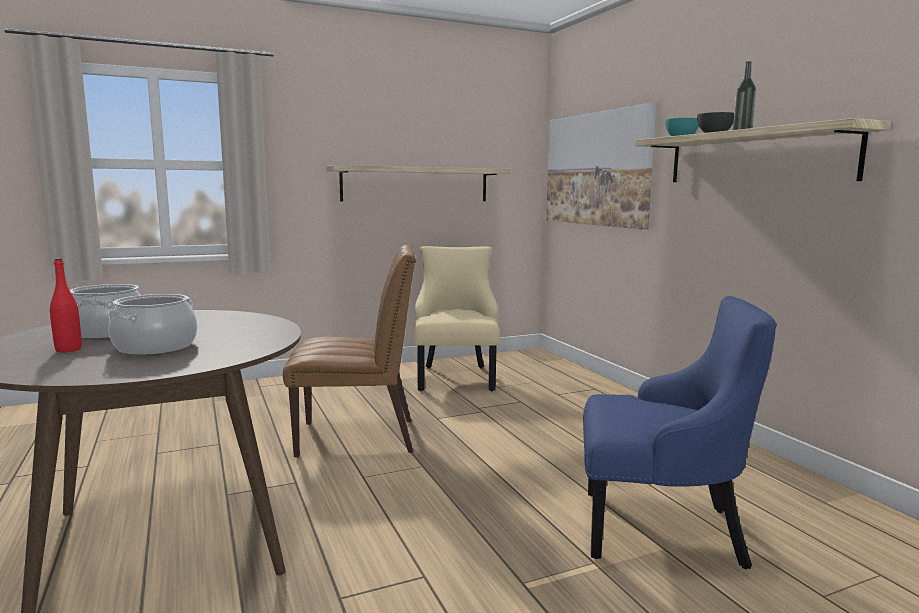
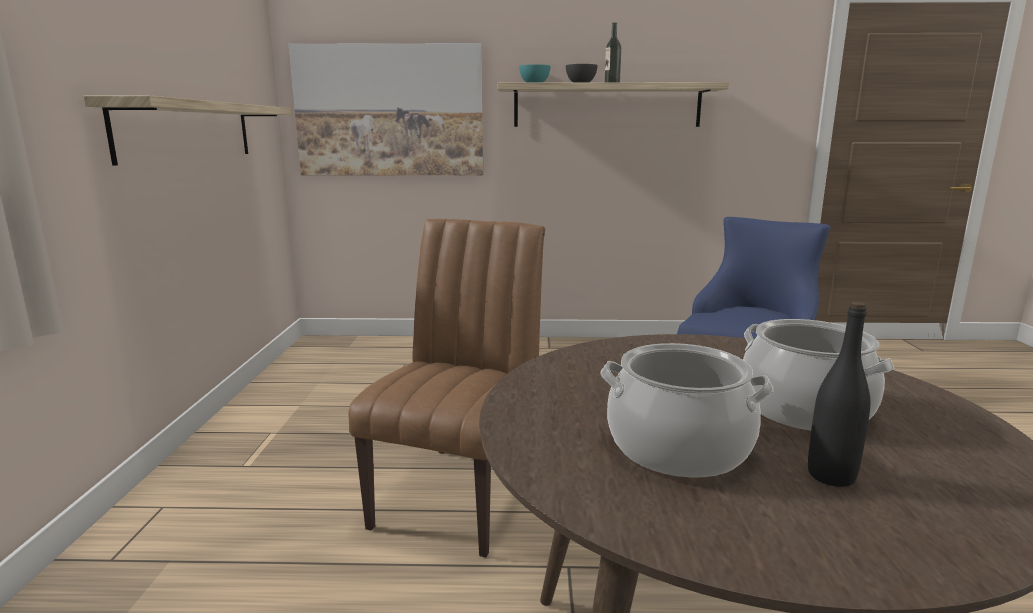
camera: 65 degrees left, 5 degrees up
(68, 349) = (831, 476): red bottle -> black bottle
(456, 379) = (337, 397): beige chair -> none

